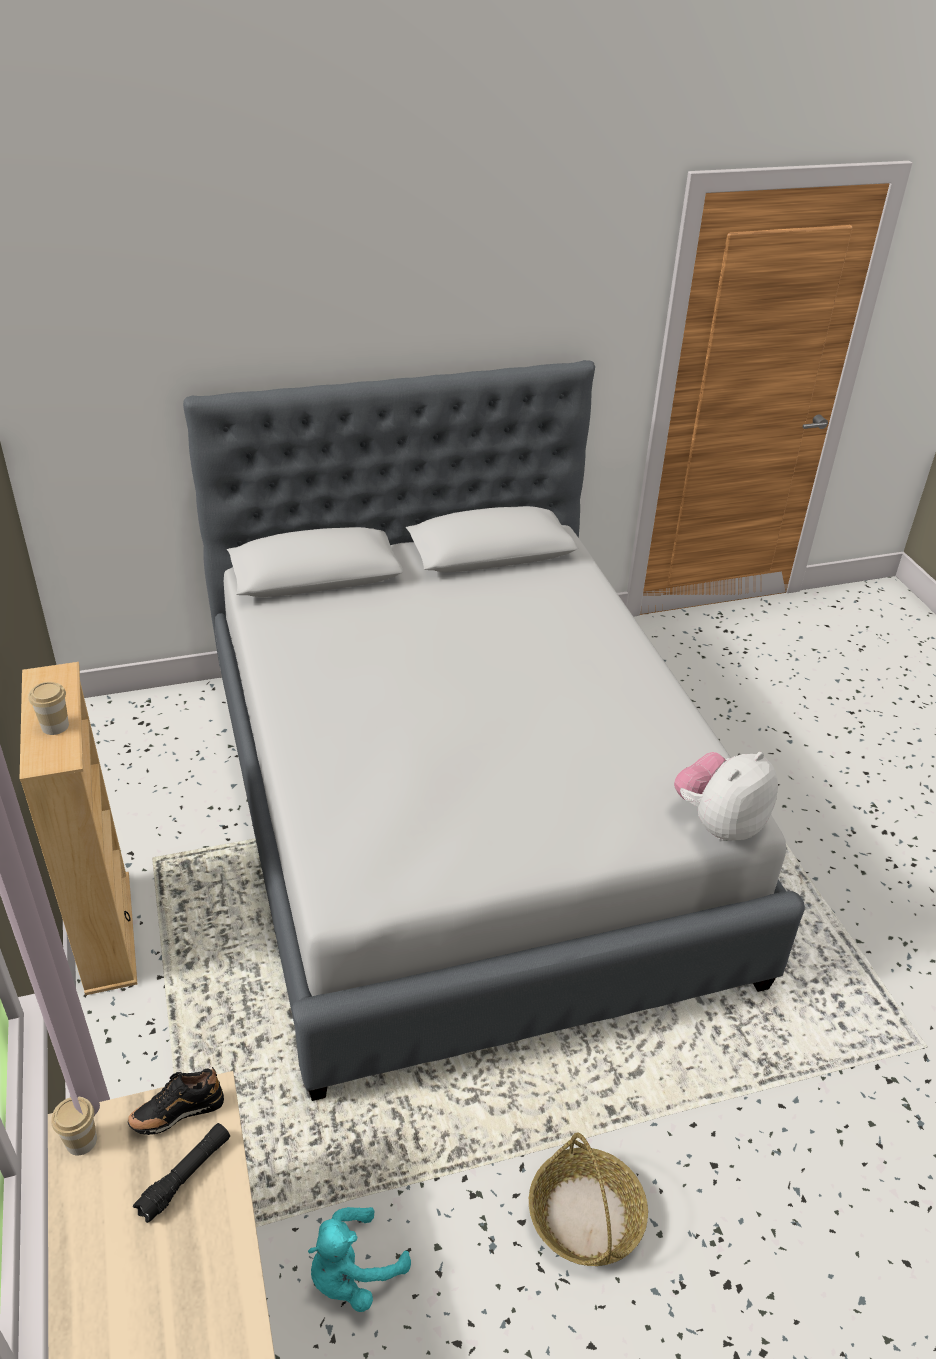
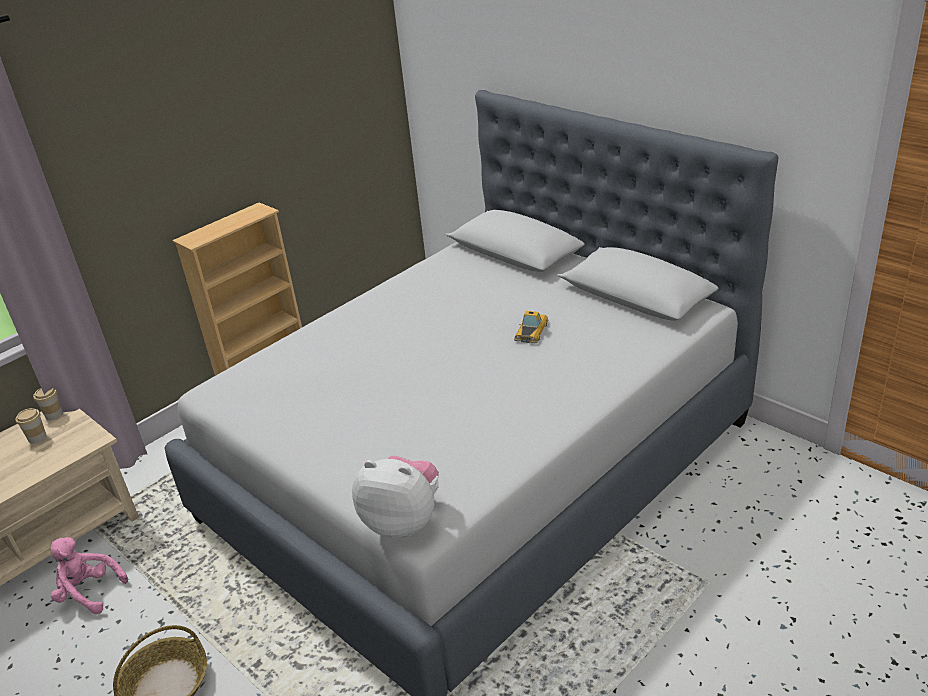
camera: 65 degrees right, 5 degrees down
(55, 726) = (218, 228): cup -> cup (37, 438)
(177, 1113) = (80, 434): black shoe -> none
(185, 1176) = (43, 455): black flashlight -> none
(352, 1273) = (89, 592): turquoise plush toy -> pink plush toy
(486, 629) = (532, 331): none -> toy car

